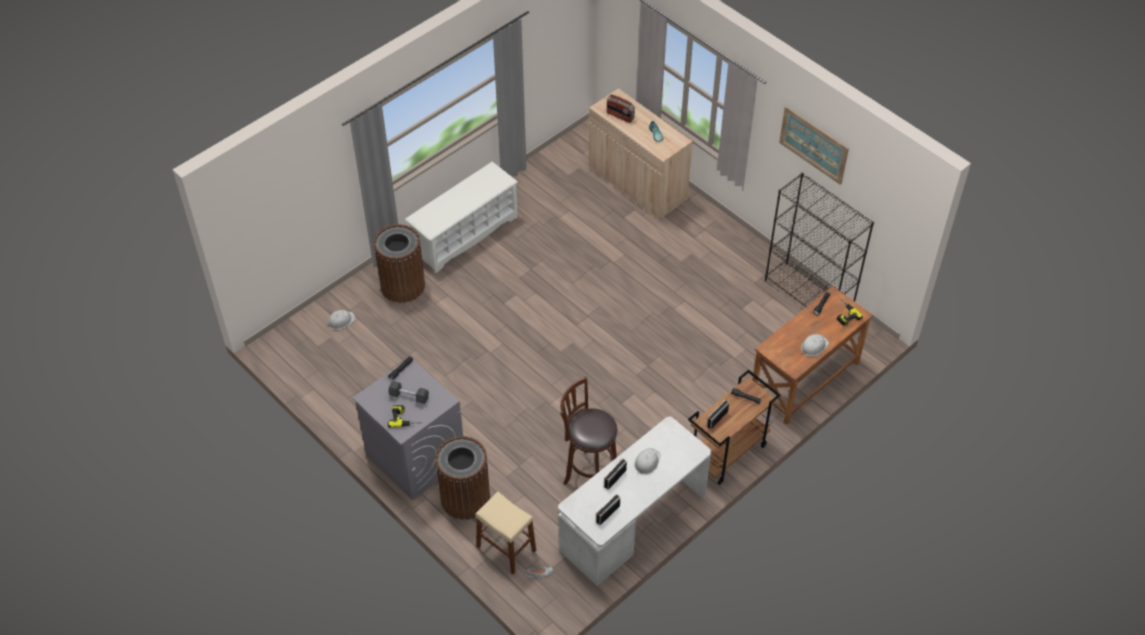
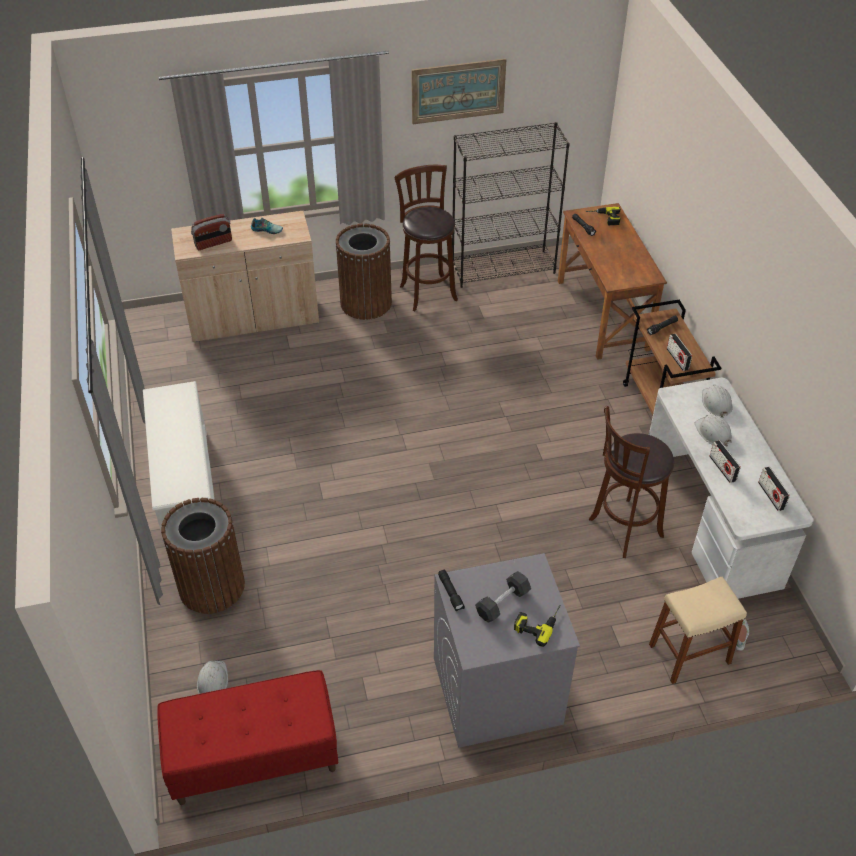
camera: 60 degrees left, 5 degrees down
(305, 364) = (254, 757): none -> red bench
(465, 498) = (592, 664): brown trash can -> brown trash can (366, 303)
(743, 263) = (427, 291): none -> brown stool
(814, 346) = (631, 253): white hard hat -> white hard hat (716, 403)

